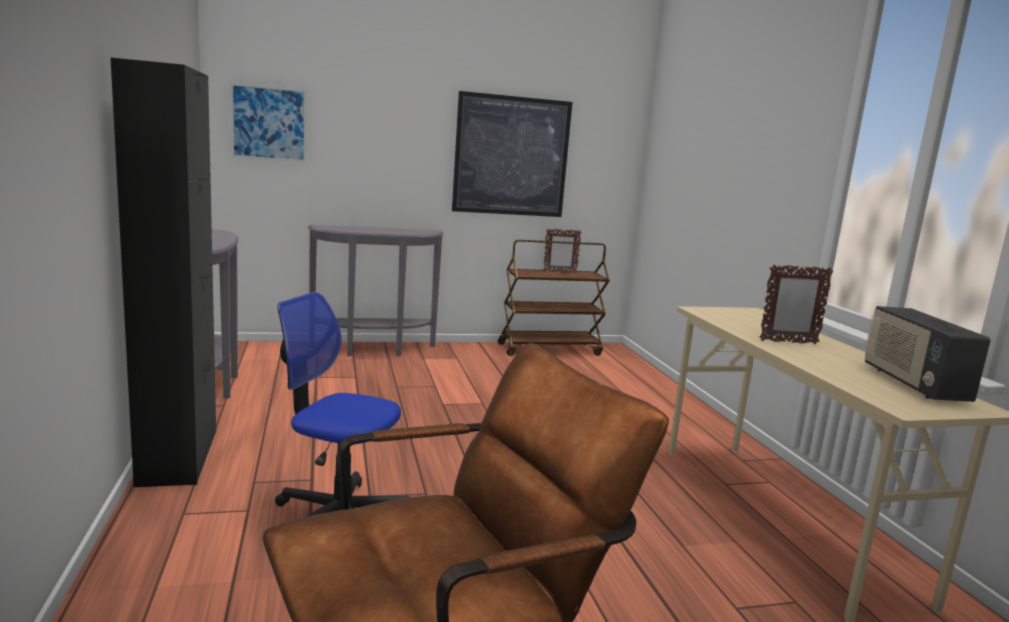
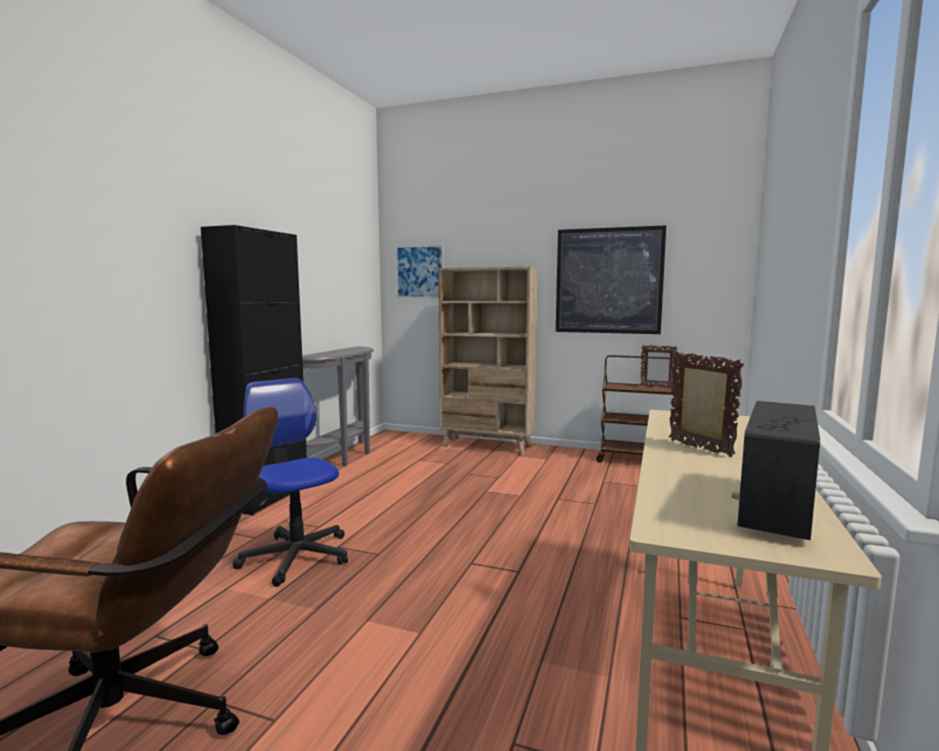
camera: 35 degrees right, 5 degrees down
(374, 350) = (487, 446): grey console table -> beige bookcase
(788, 342) = (700, 448): picture frame -> picture frame turned 150 degrees counterclockwise

